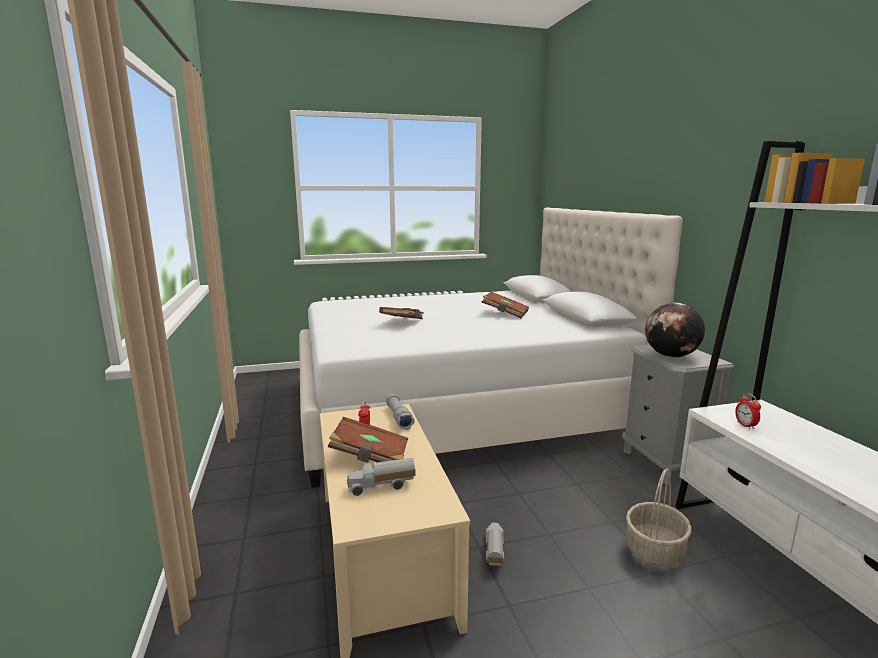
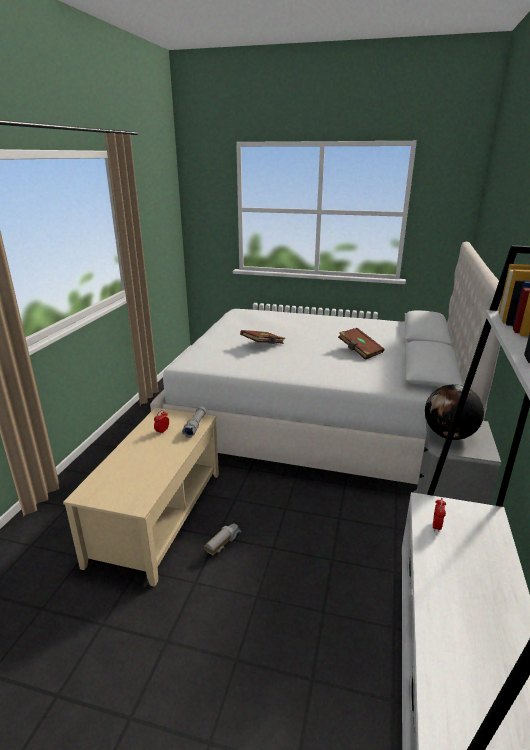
camera: 30 degrees right, 10 degrees up
(370, 457) = (143, 451): brown book -> none
(381, 487) = (125, 475): toy truck -> none
(654, 550) = (338, 595): basket -> none

